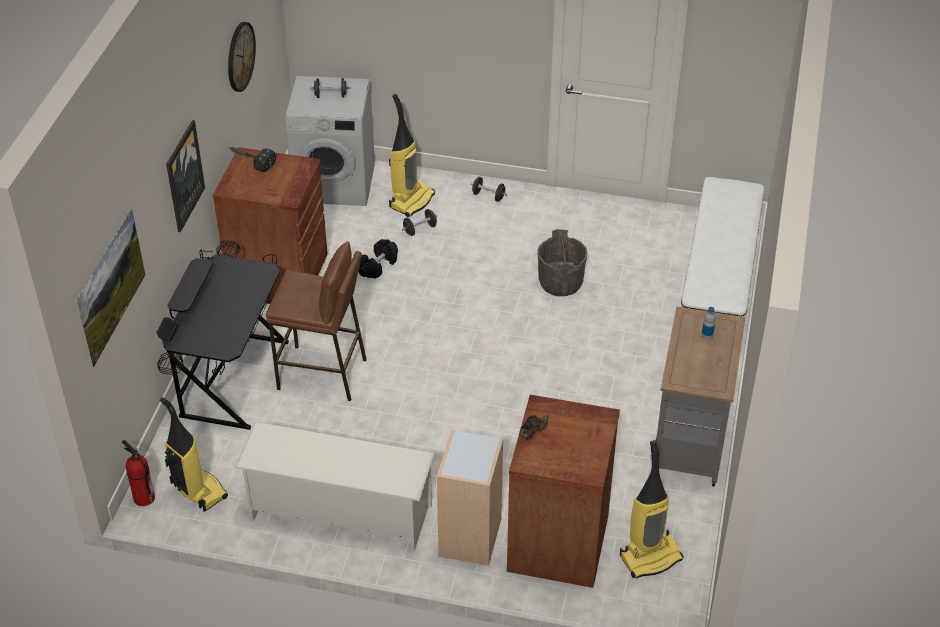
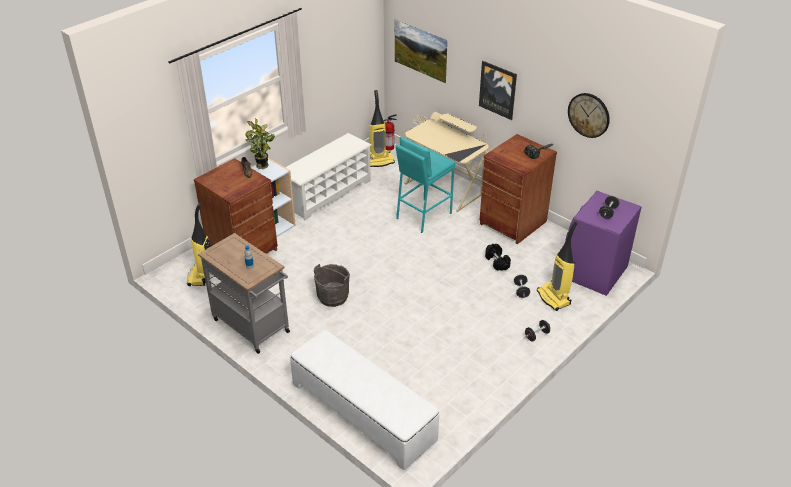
camera: 120 degrees right, 5 degrees down
(231, 377) = (445, 188): black desk -> beige desk
(322, 374) = (423, 215): brown stool -> turquoise stool
(334, 183) = (593, 271): white washing machine -> purple washing machine
(465, 467) = (263, 166): none -> potted plant
(561, 282) = (424, 332): grey bucket -> grey bucket (333, 297)

